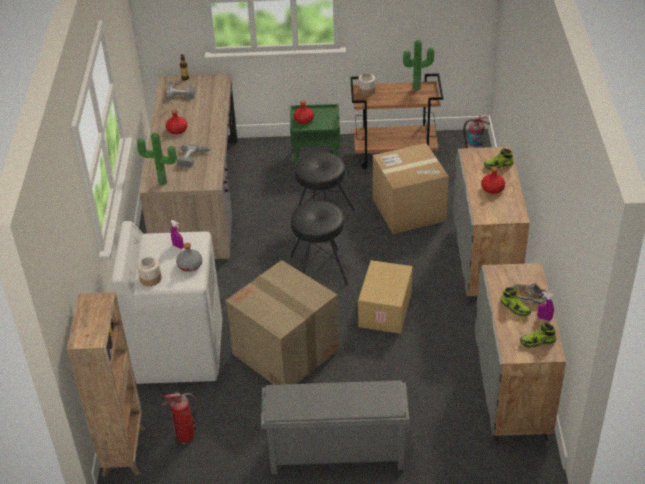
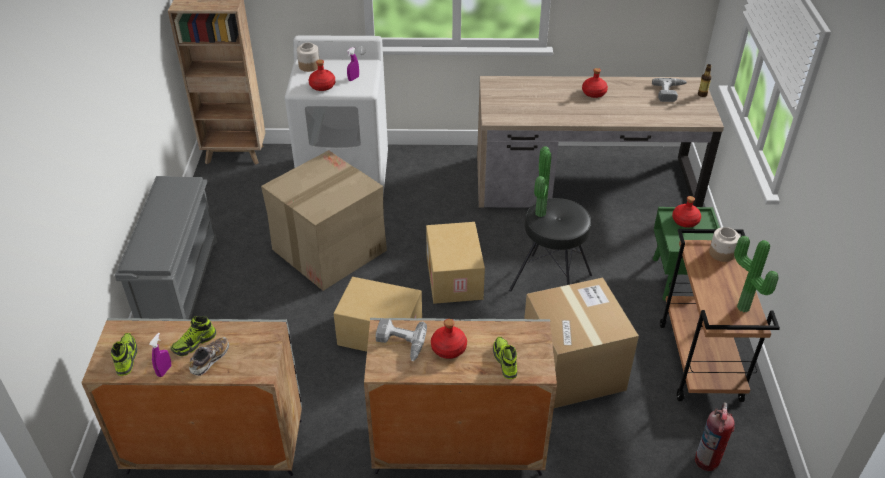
camera: 90 degrees right, 0 degrees up
(162, 184) = (493, 88): potted plant -> potted plant (538, 213)
(185, 436) = (238, 187): fire extinguisher -> none
(190, 265) = (322, 86): grey bottle -> red bottle
(193, 158) = (539, 105): power drill -> power drill (400, 344)
(319, 270) = (455, 278): black stool -> cardboard box

